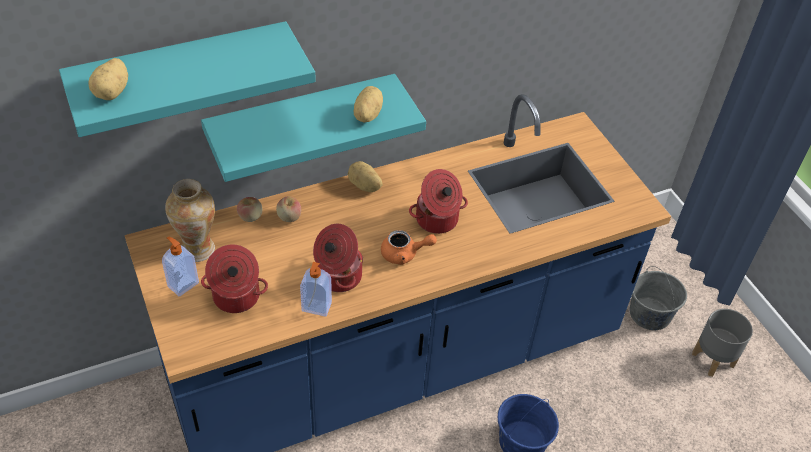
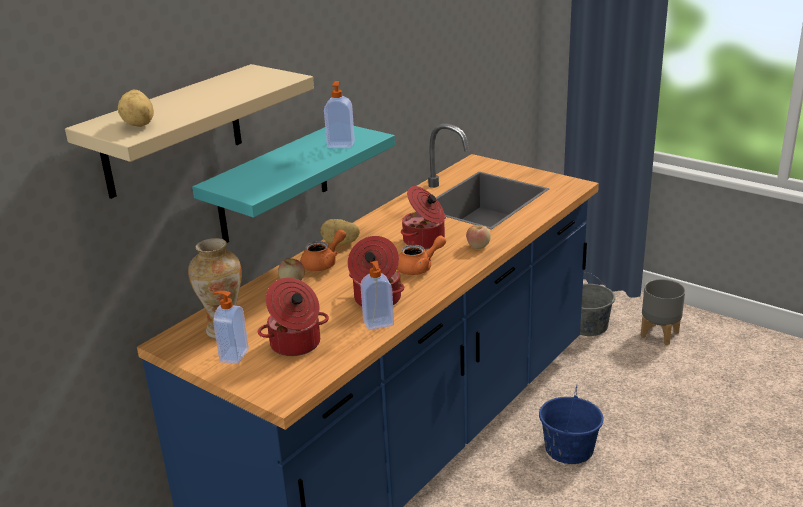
camera: 25 degrees left, 20 degrees down
(181, 75) = (172, 131): turquoise shelf -> beige shelf
(251, 217) = (255, 293): apple -> apple (478, 246)
(331, 206) = (324, 263): none -> orange teapot
(366, 115) = (341, 144): potato -> soap dispenser

